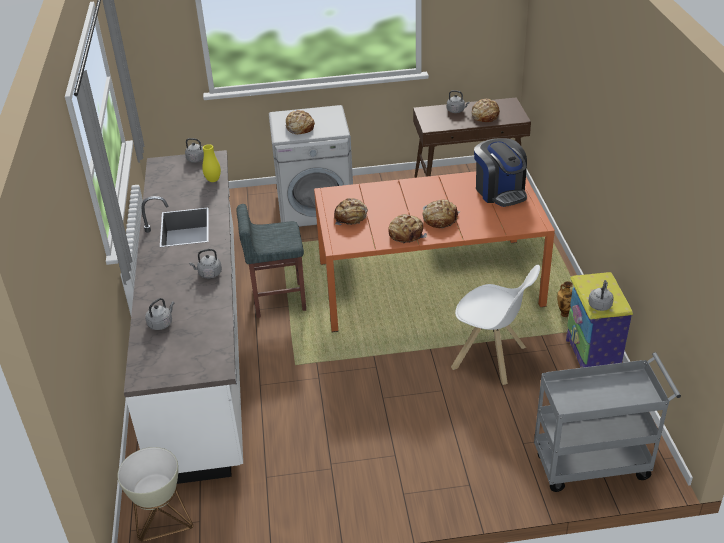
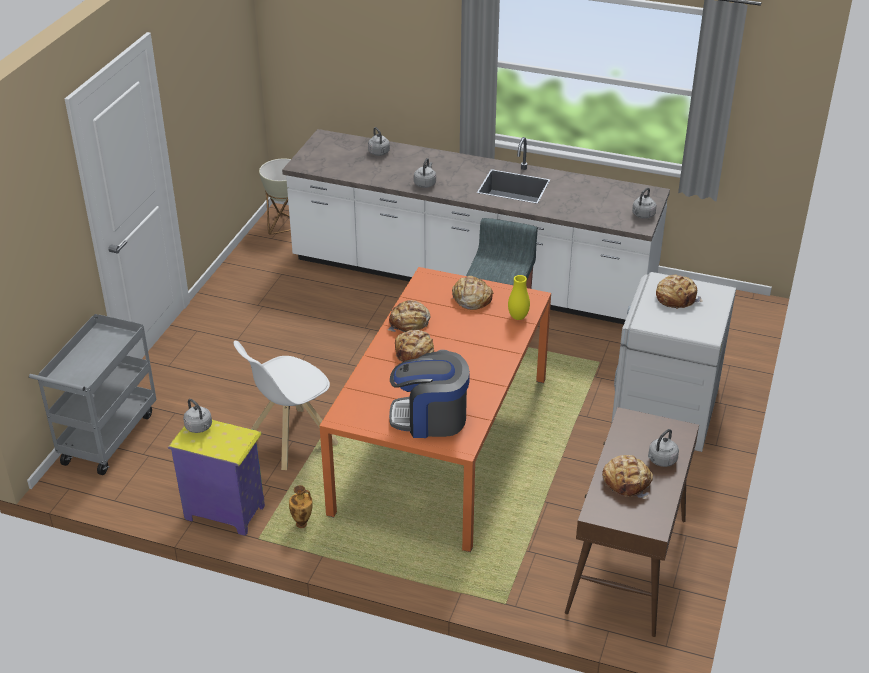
camera: 115 degrees right, 0 degrees up
(213, 180) = (589, 215): yellow vase -> yellow vase (518, 317)

